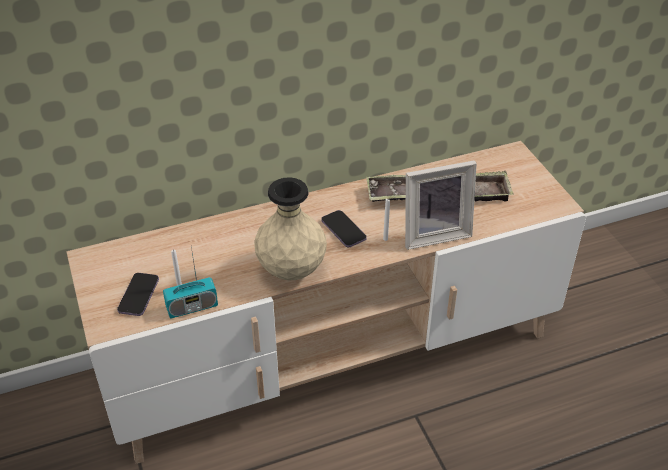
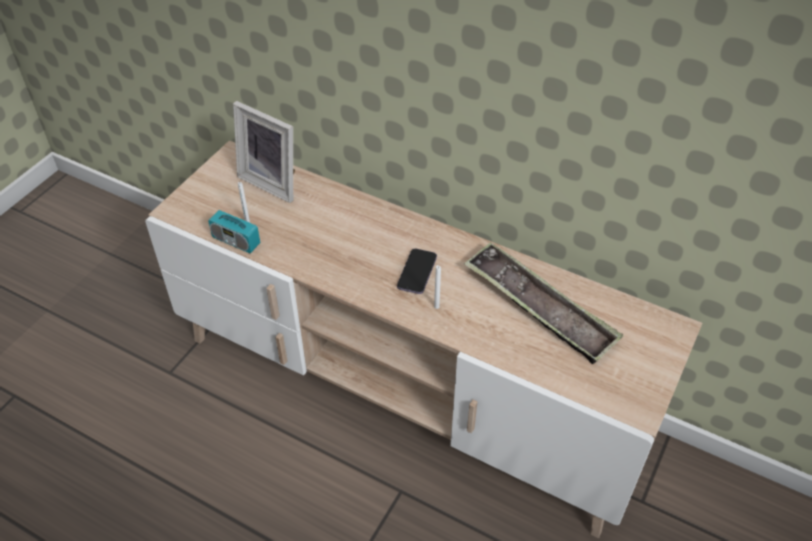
camera: 50 degrees right, 5 degrees up
(139, 295) = (220, 205): phone -> none
(291, 271) = (333, 271): beige vase -> none
(434, 233) = (482, 336): picture frame -> picture frame (273, 181)

